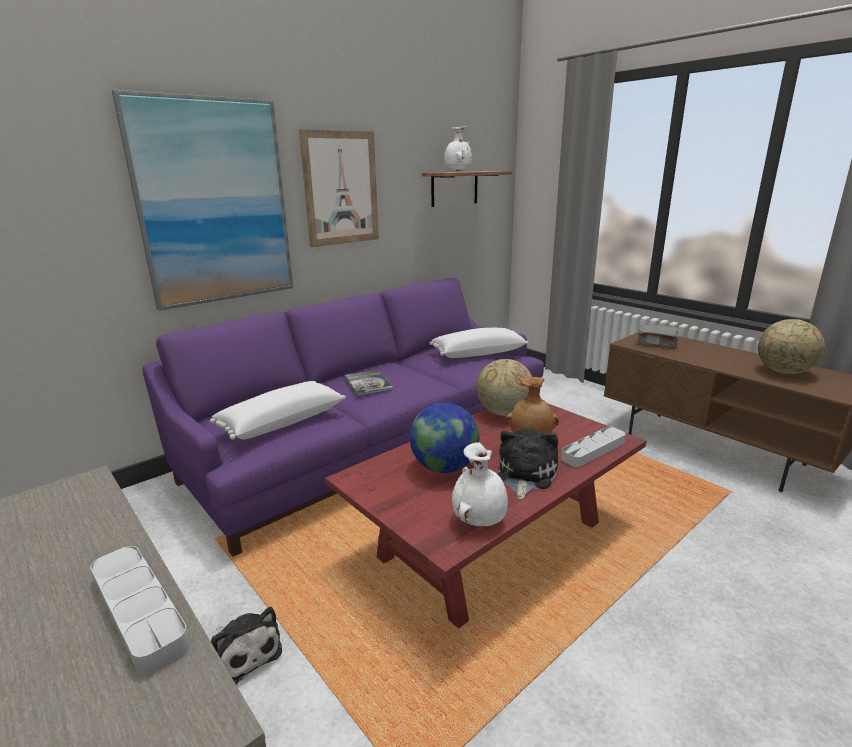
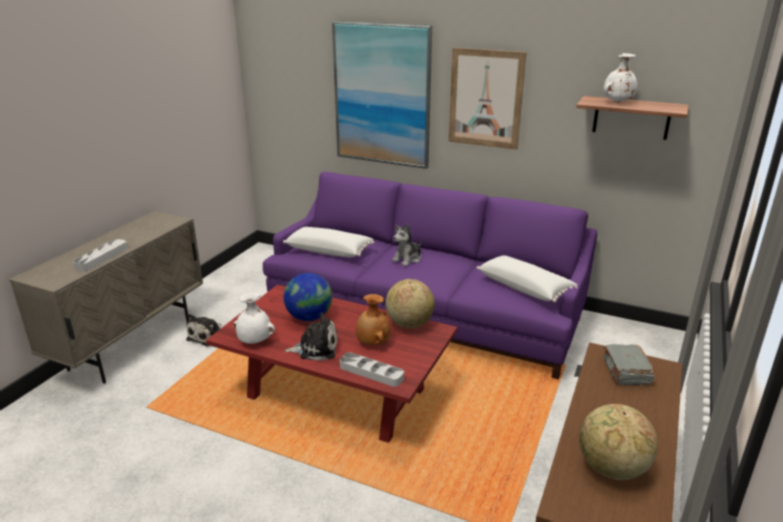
camera: 65 degrees right, 5 degrees up
(368, 383) = (407, 259): book -> plush toy

